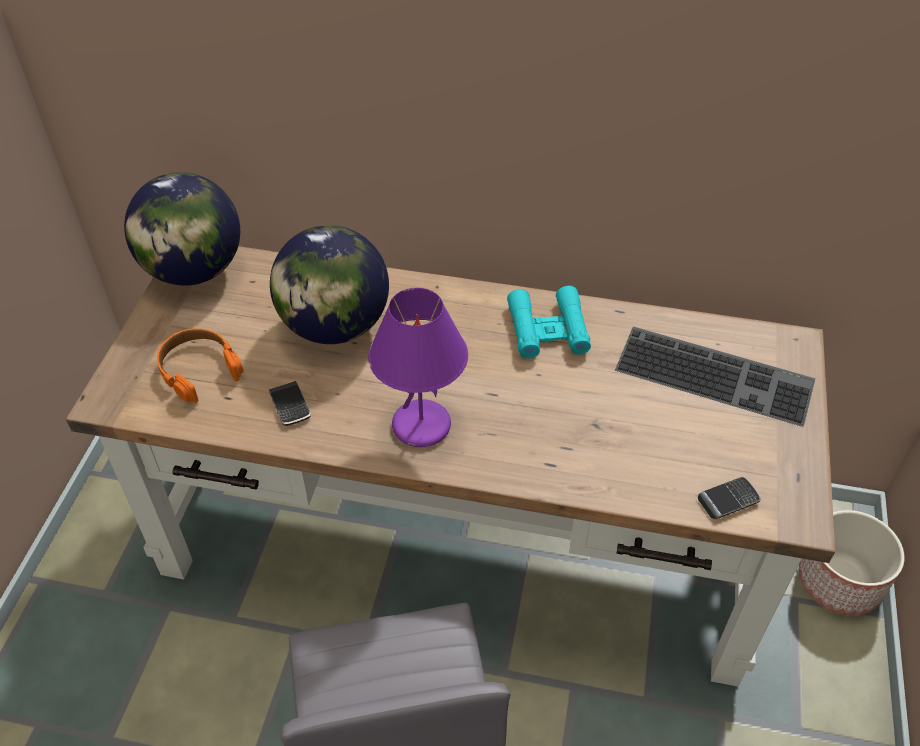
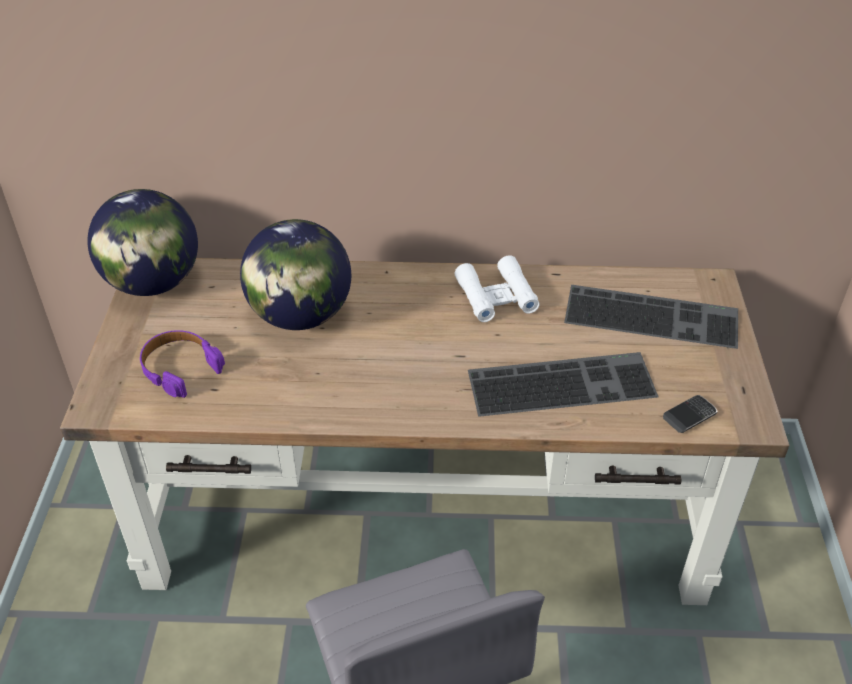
camera: 10 degrees left, 5 degrees down
(199, 369) = (180, 368): orange headphones -> purple headphones
(290, 406) = (275, 388): phone -> none
(422, 424) = (402, 389): purple table lamp -> none
(548, 330) = (496, 296): turquoise binoculars -> white binoculars
(596, 440) = (562, 382): none -> keyboard
(839, 581) = (774, 502): planter -> none

